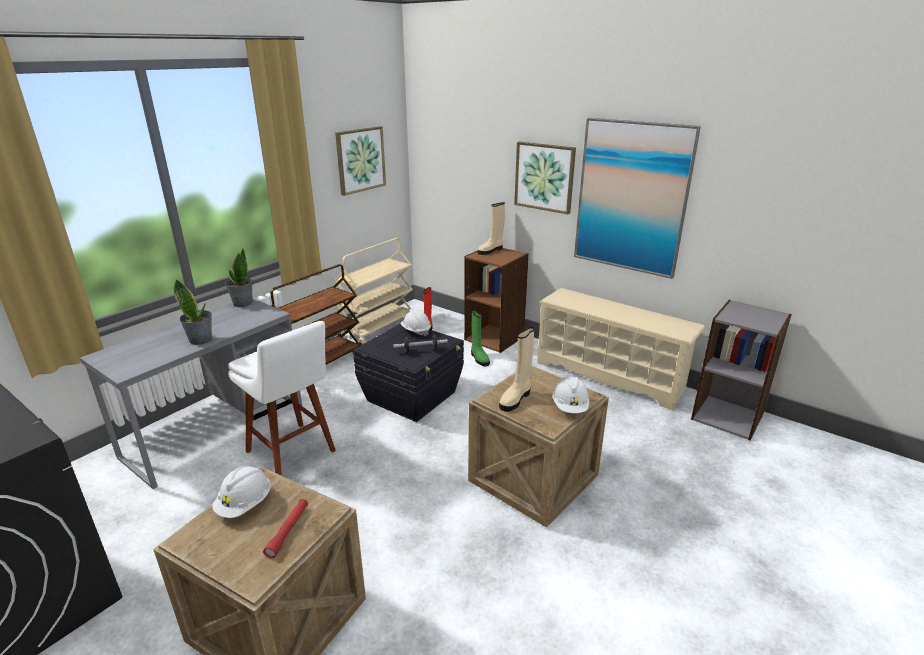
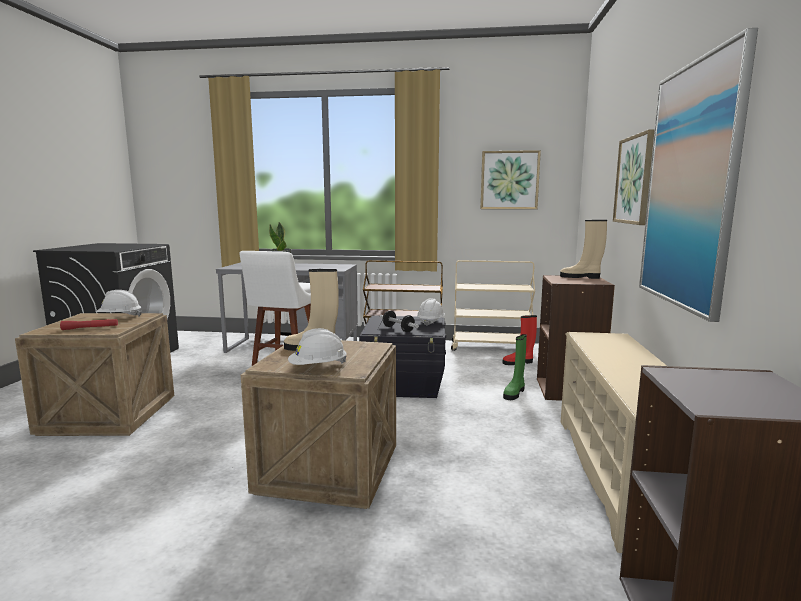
camera: 60 degrees right, 15 degrees down
(242, 303) = (343, 265): potted plant -> none

